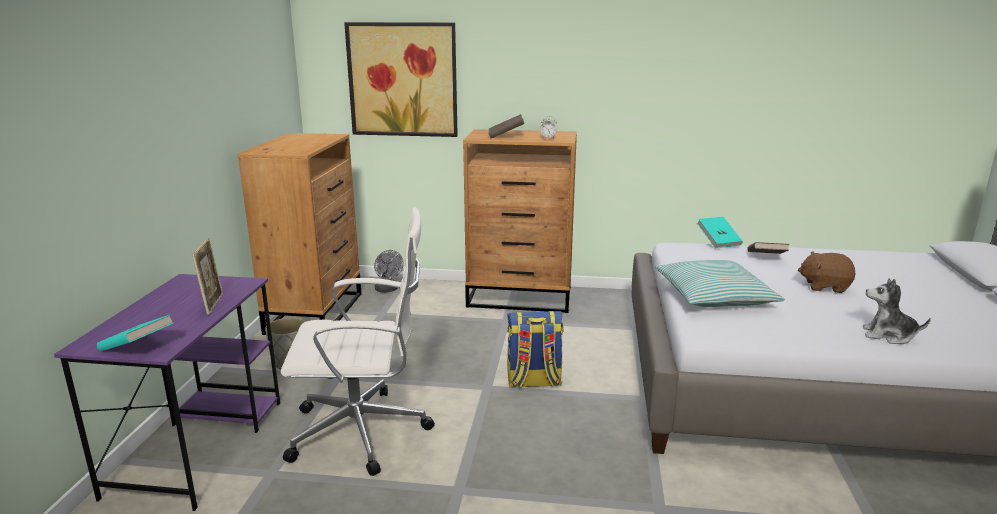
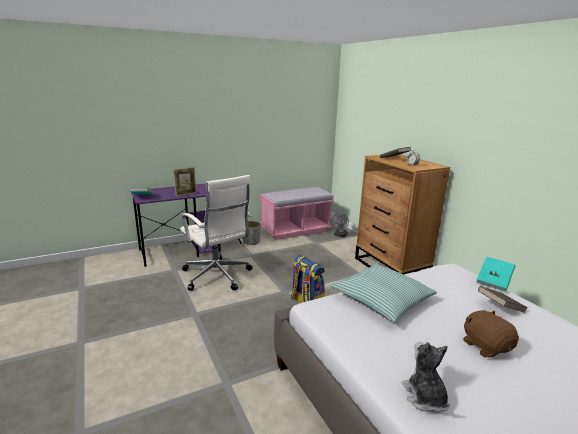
camera: 55 degrees right, 0 degrees up
(315, 312) = (295, 230): brown dresser -> pink bench
(403, 80) = (373, 117): picture -> none

